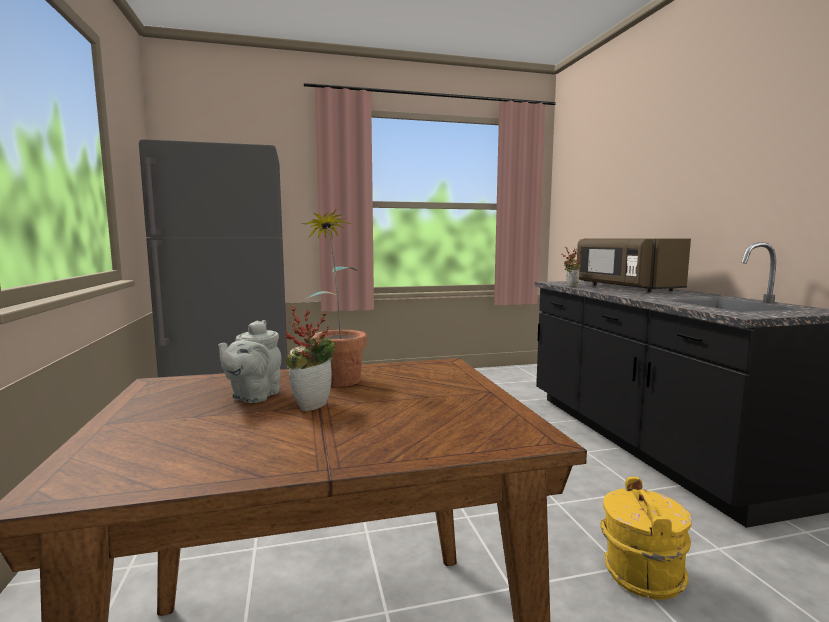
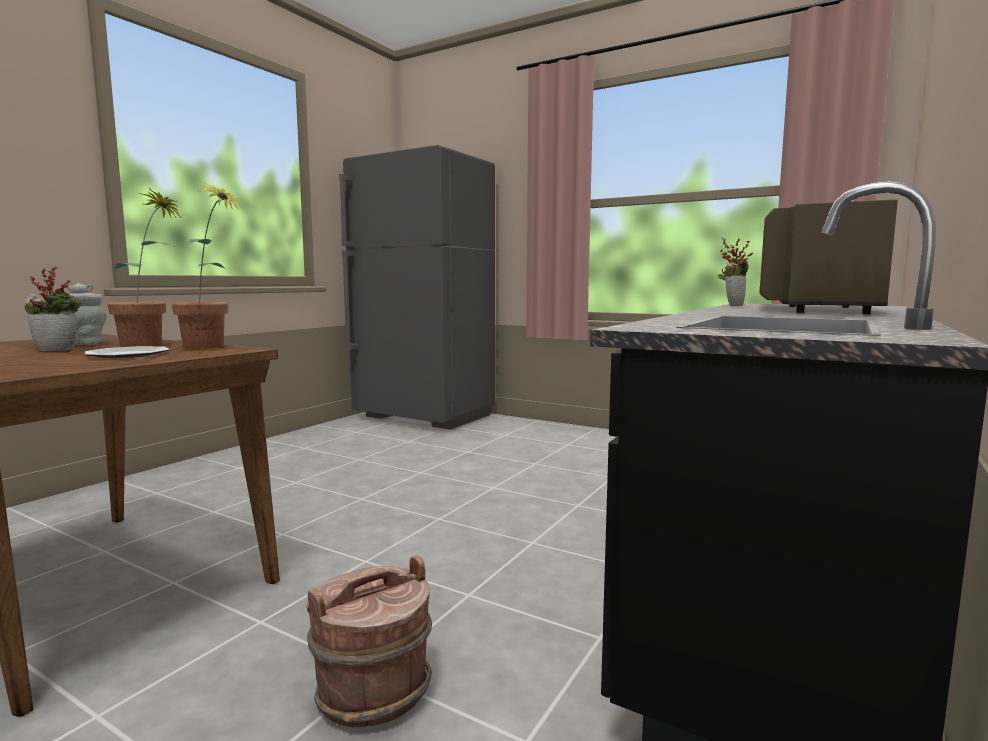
camera: 45 degrees right, 0 degrees up
(409, 367) = (212, 347): none -> potted plant
(425, 391) = (127, 355): none -> plate
(641, 574) = (373, 690): yellow bucket -> brown bucket

